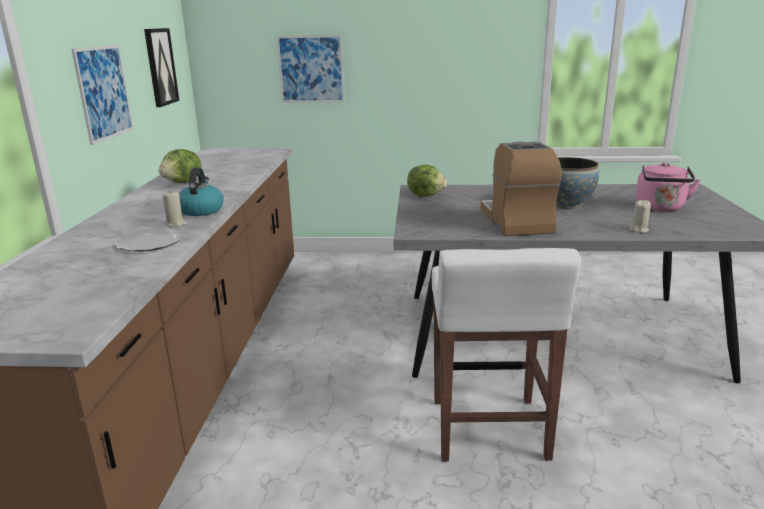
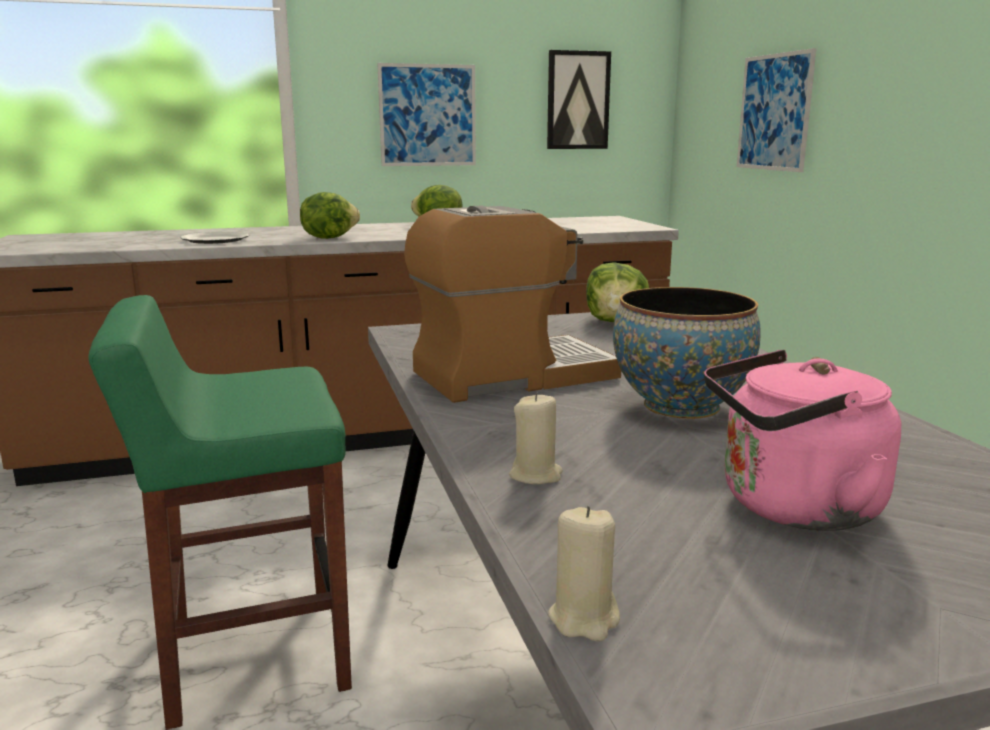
camera: 70 degrees right, 5 degrees down
(175, 224) = (277, 238): beige candle -> beige candle (584, 618)
(201, 210) = (329, 238): kettle -> lettuce
(488, 430) = (252, 653): white stool -> green stool

